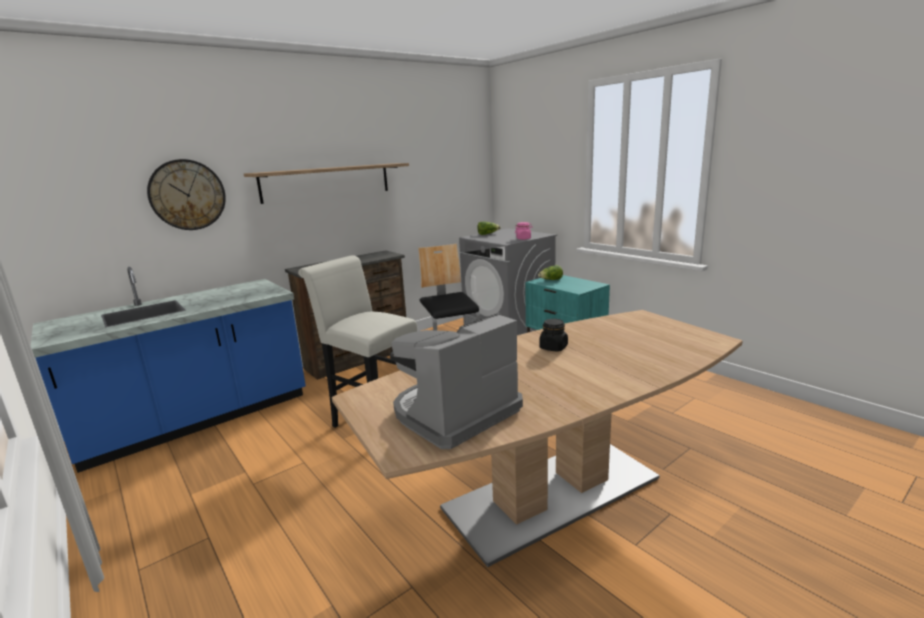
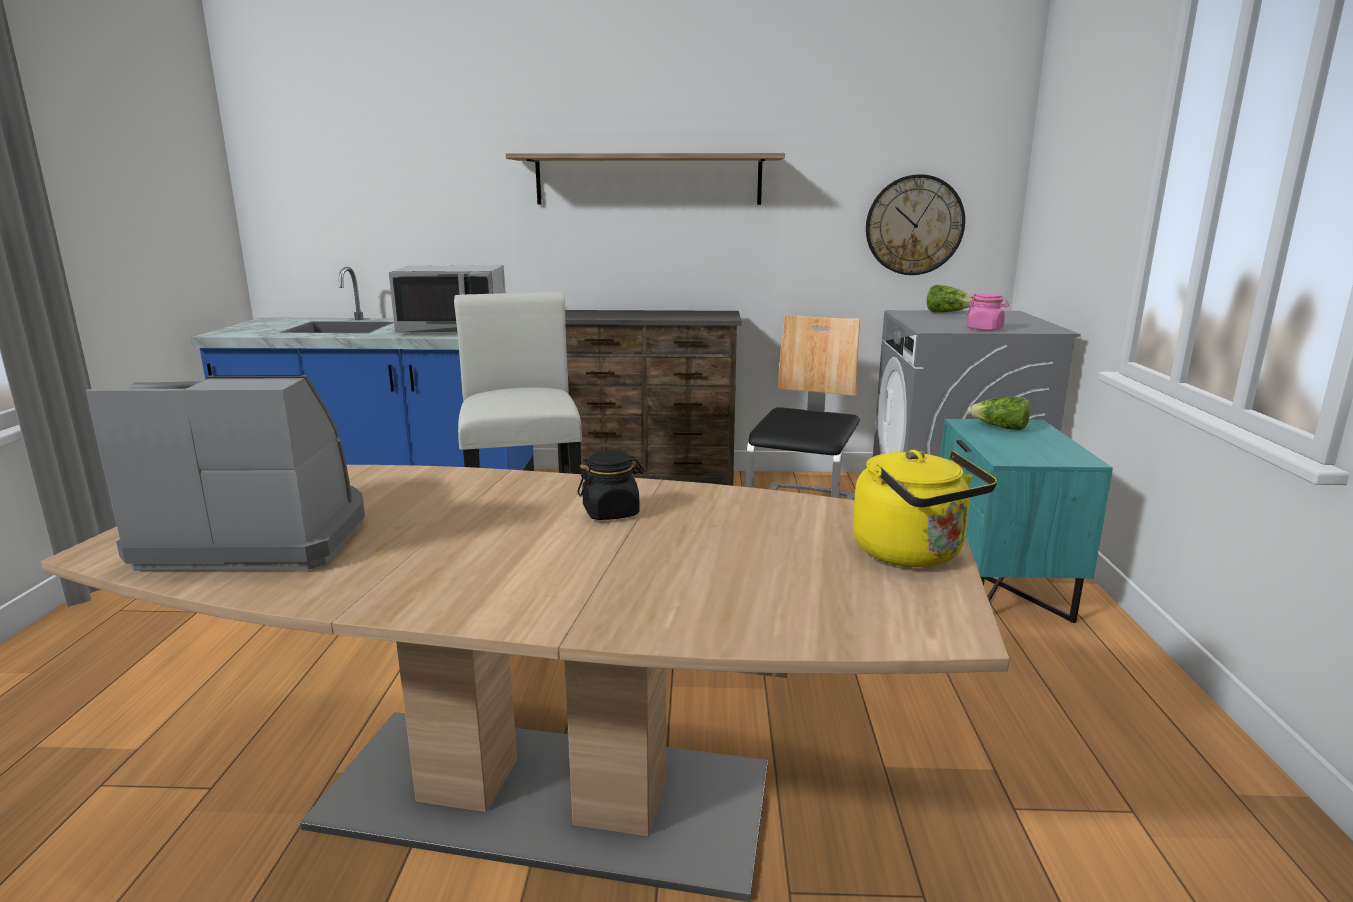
camera: 40 degrees right, 0 degrees up
(187, 195) = (440, 181): wall clock -> wall clock (914, 225)
(242, 294) = (454, 329): none -> grey microwave
(662, 324) = (913, 554): none -> yellow kettle

